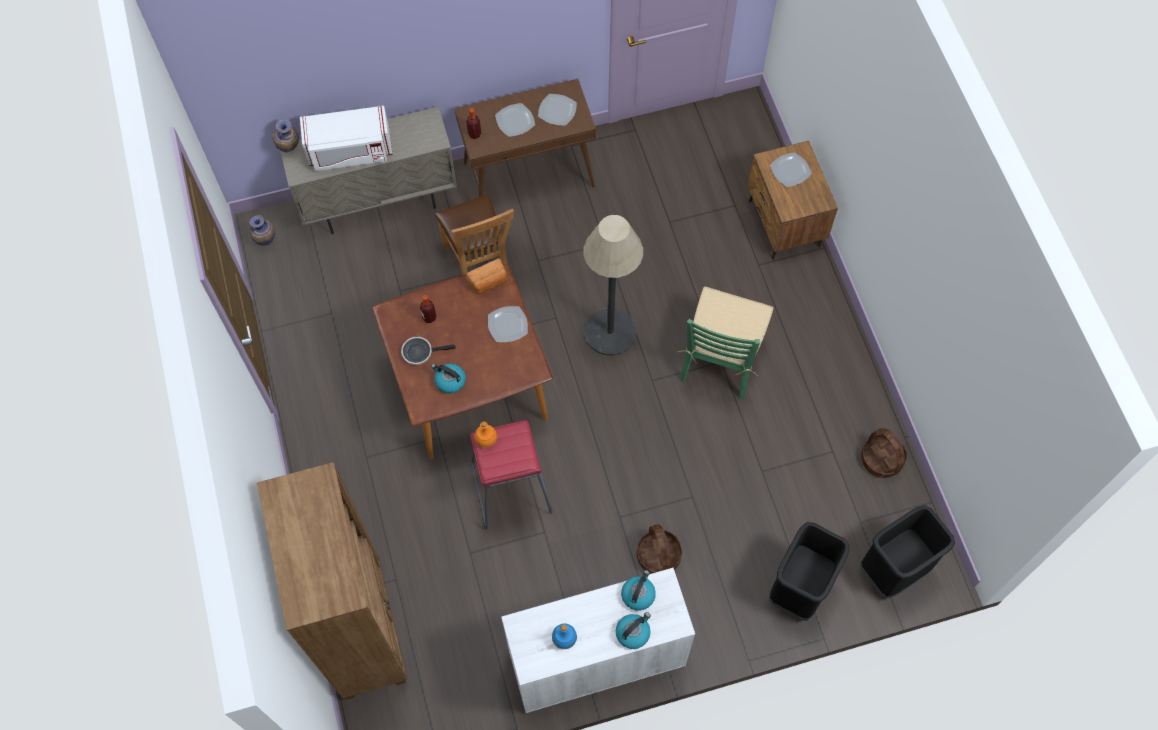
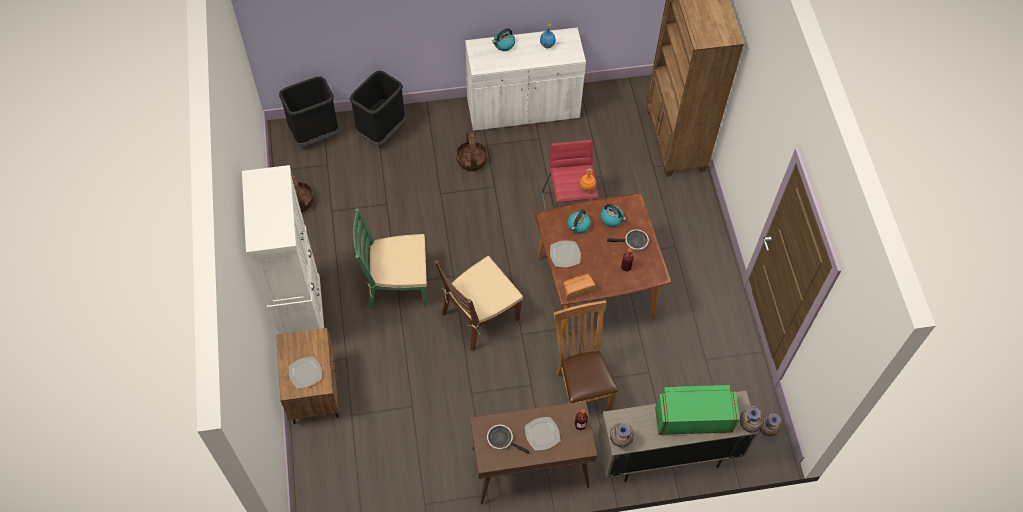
camera: 175 degrees left, 5 degrees down
(350, 151) = (693, 417): white microwave -> green microwave
(431, 119) = (619, 442): none -> vase
(557, 111) = (502, 439): plate -> frying pan
(610, 332) = (479, 317): floor lamp -> brown chair
(638, 594) = (497, 63): kettle -> kettle (578, 226)
(721, 359) = (396, 285): green chair -> green chair turned 120 degrees counterclockwise
(826, 309) = (302, 314): none -> white cabinet

